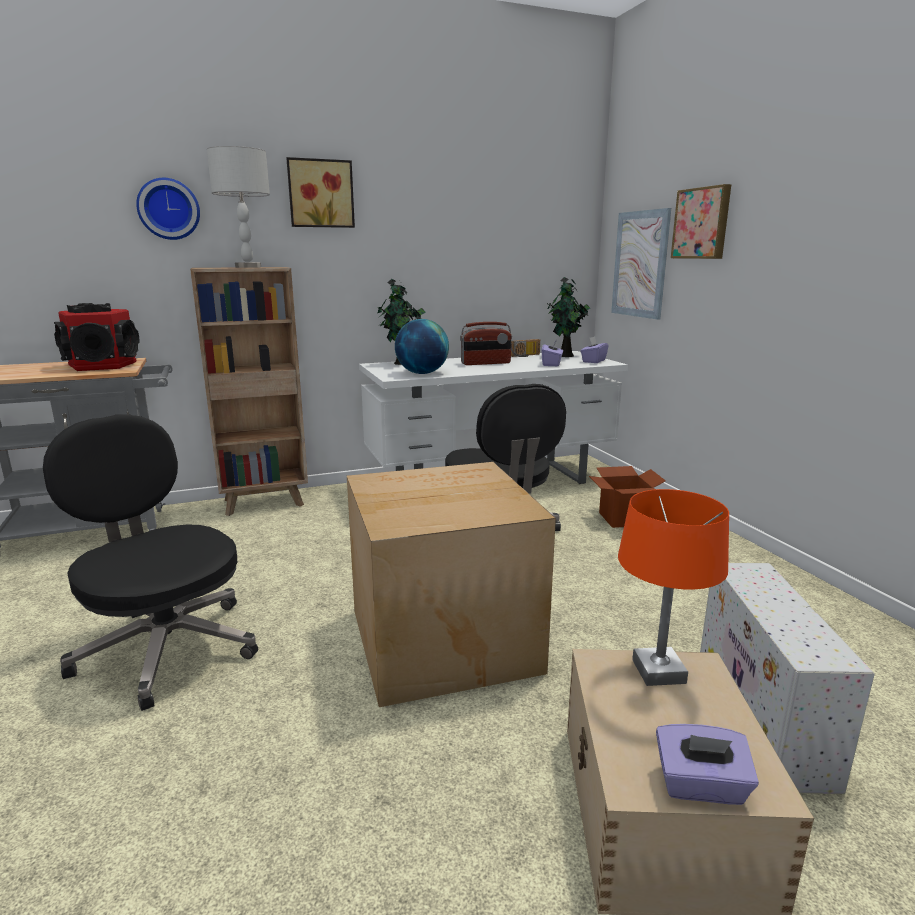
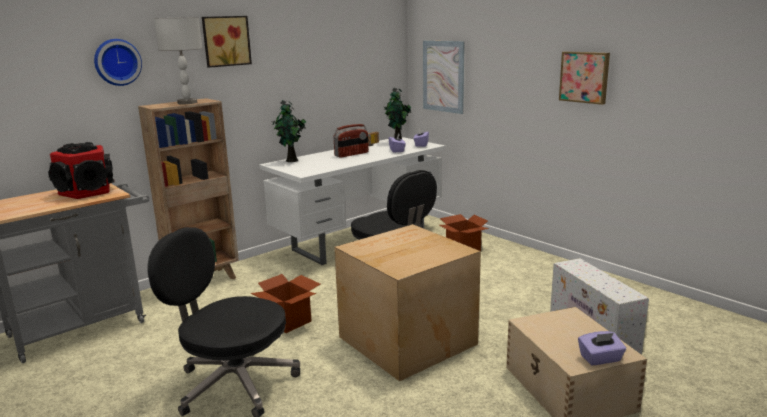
camera: 20 degrees left, 0 degrees up
(311, 574) = (288, 321): none -> cardboard box
(422, 373) = (319, 168): globe -> none
(659, 672) = (555, 320): orange table lamp -> none
(702, 223) = (488, 53): picture -> picture (585, 77)

